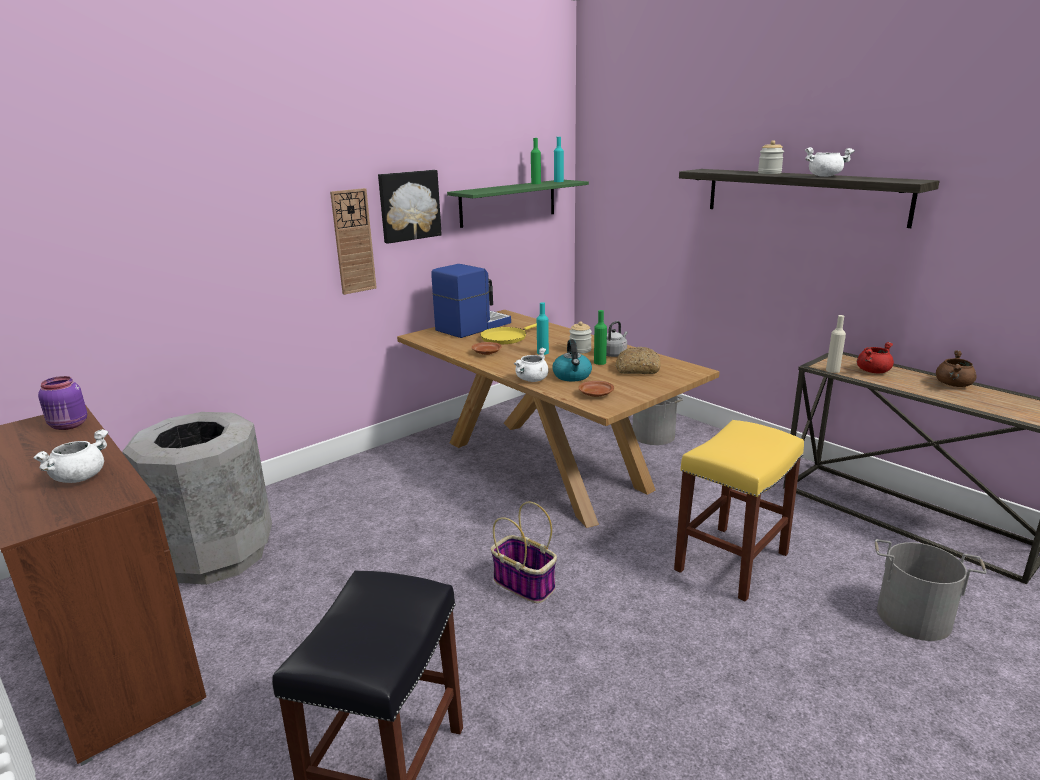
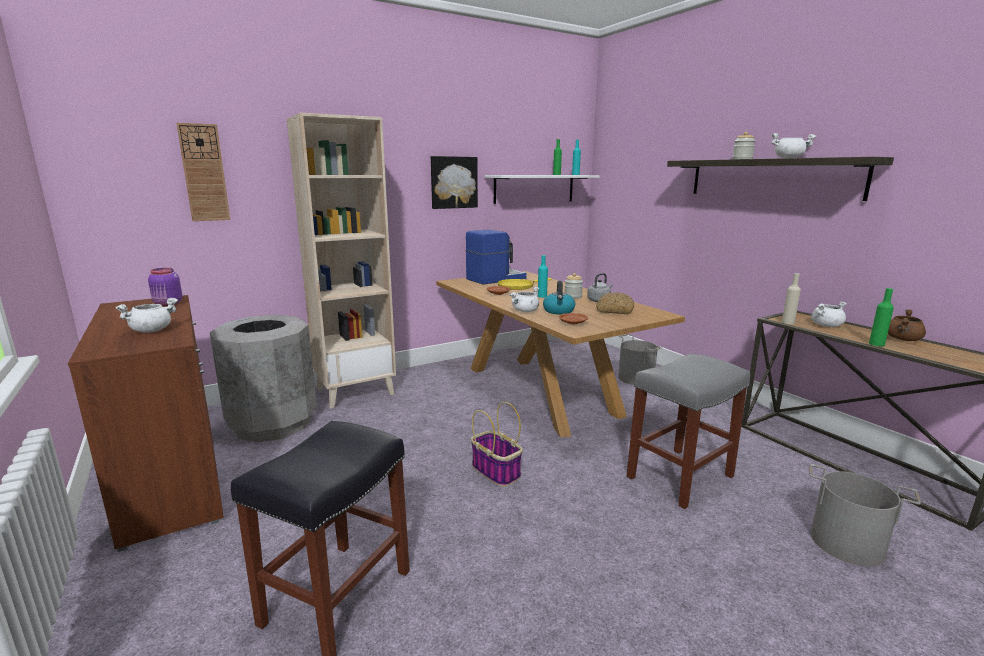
camera: 10 degrees right, 5 degrees down
(311, 493) = (355, 391): none -> beige bookcase
(353, 241) = (407, 205): wall clock -> wall clock (204, 173)
(508, 203) = (534, 188): green shelf -> white shelf
(600, 362) = (585, 305): green bottle -> green bottle (876, 344)
(732, 562) = (680, 477): yellow stool -> grey stool
(873, 371) = (826, 325): red cooking pot -> white cooking pot

